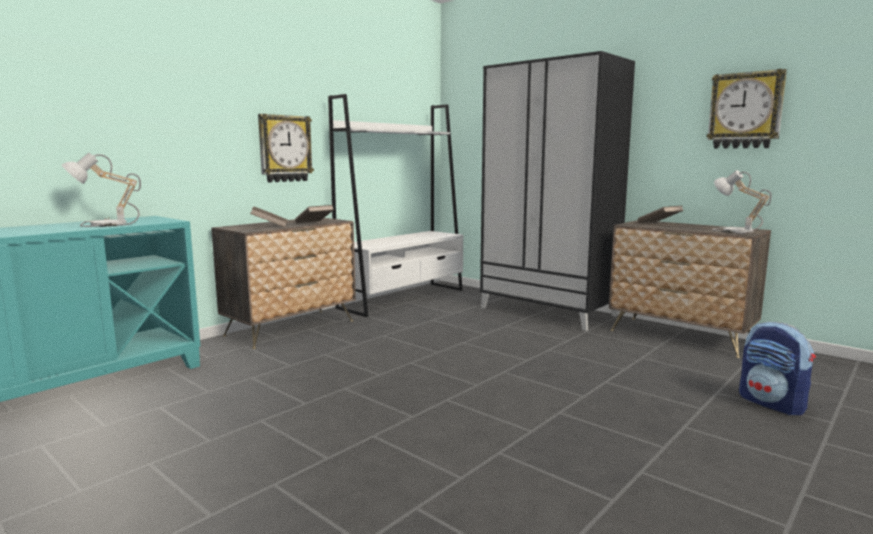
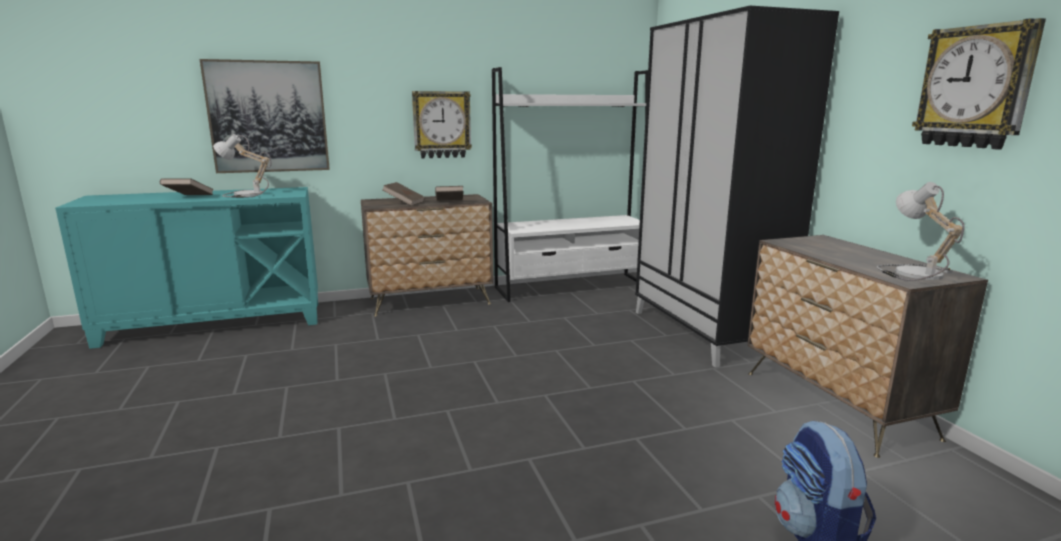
camera: 30 degrees right, 5 degrees up
(110, 136) = (268, 117): none -> picture
(659, 223) = (832, 245): brown book -> brown book (188, 197)

